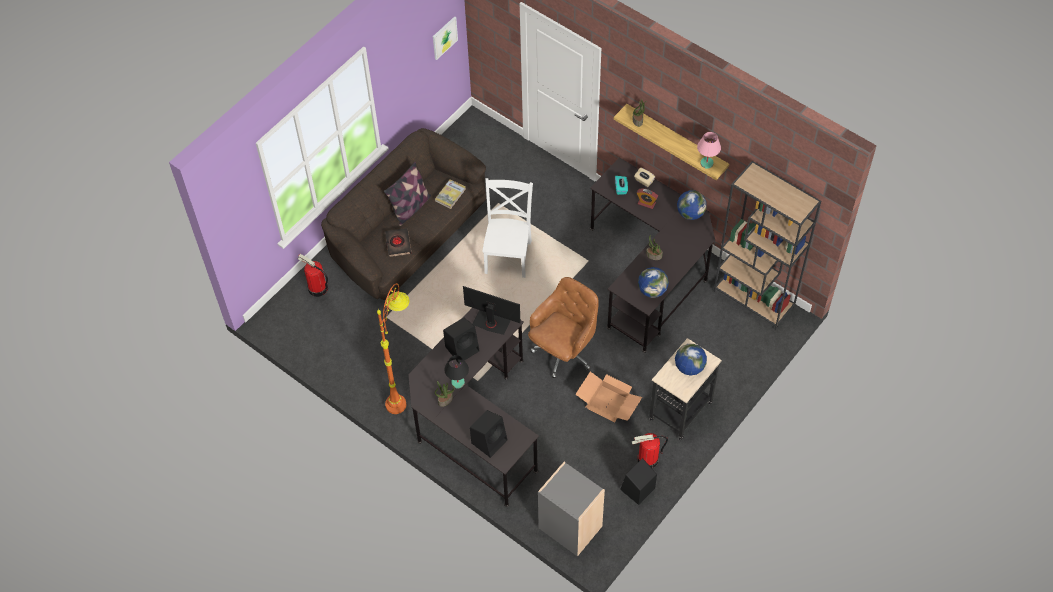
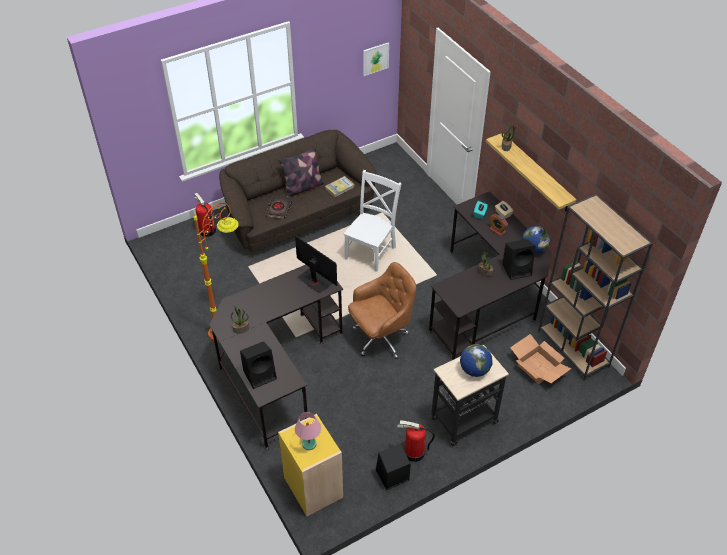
camera: 20 degrees right, 10 degrees down
(458, 382) = (260, 318): black table lamp -> none
(462, 348) = (279, 293): black speaker -> black speaker (517, 269)
(569, 527) = (312, 487): grey bookcase -> yellow bookcase
(609, 403) = (400, 392): cardboard box -> cardboard box (538, 367)
(652, 290) = (470, 298): globe -> none
(706, 163) = (555, 193): pink table lamp -> pink table lamp (309, 443)

